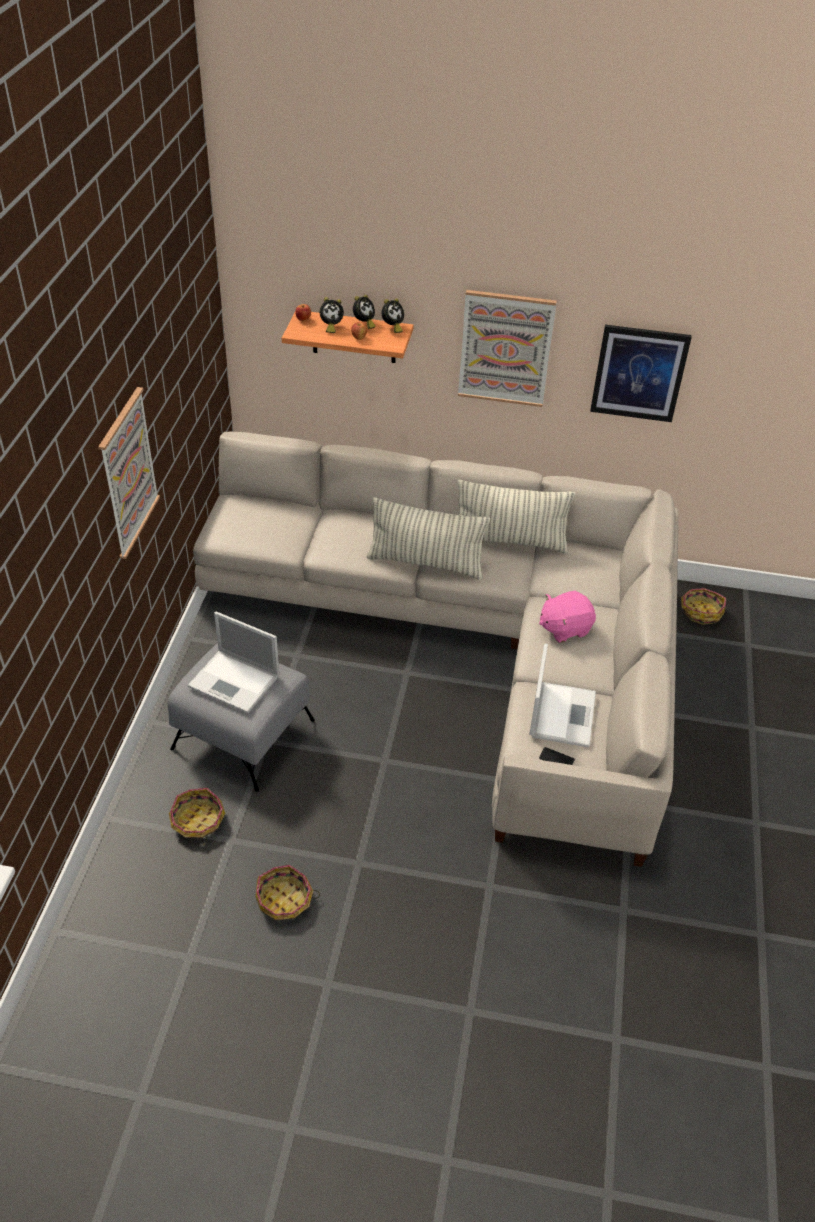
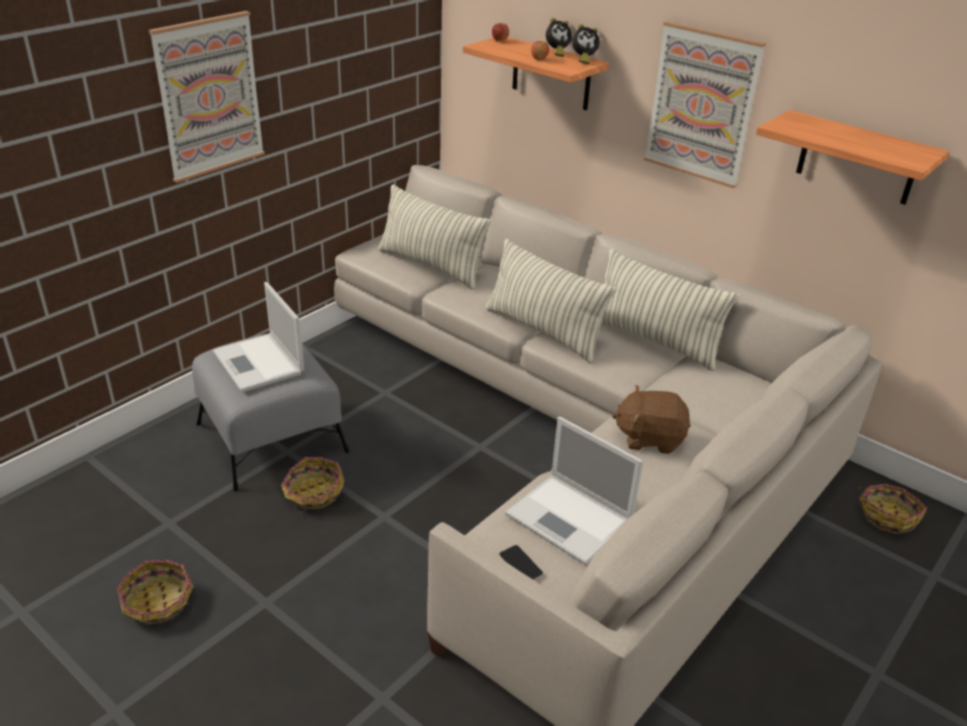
camera: 30 degrees right, 10 degrees down
(197, 821) = (156, 493): basket -> basket (313, 493)
(288, 530) = (431, 266): none -> pillow
(330, 327) = (520, 49): alarm clock -> none
(562, 713) = (571, 519): laptop -> laptop turned 90 degrees clockwise
(564, 628) = (649, 438): pink plush toy -> brown plush toy
(639, 373) = (857, 159): picture -> shelf

